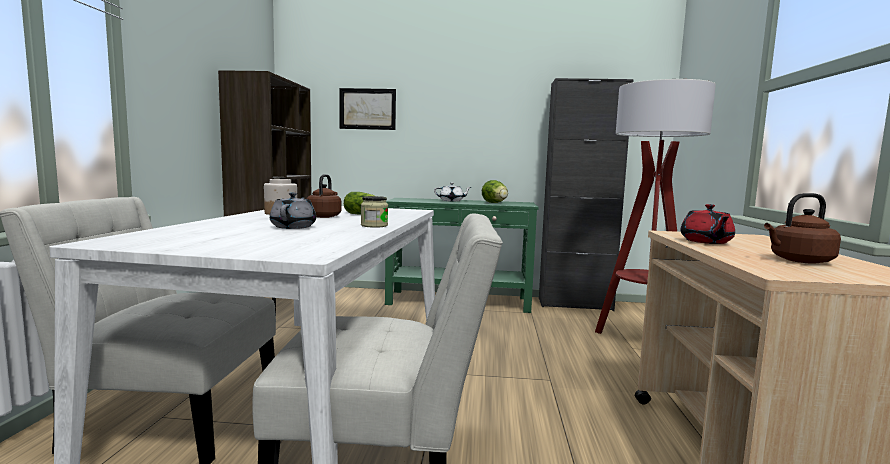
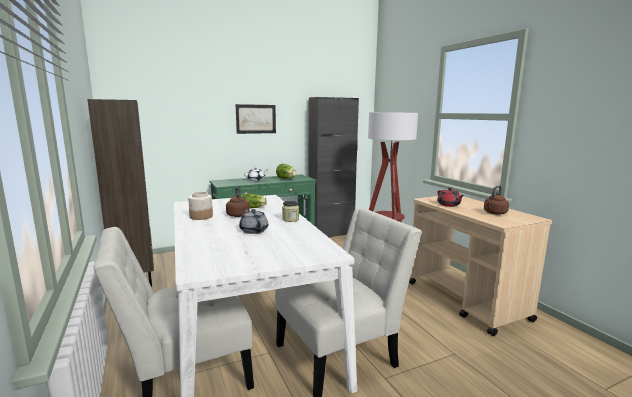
camera: 30 degrees left, 5 degrees up
(367, 109) = (180, 115): picture -> picture (256, 119)

